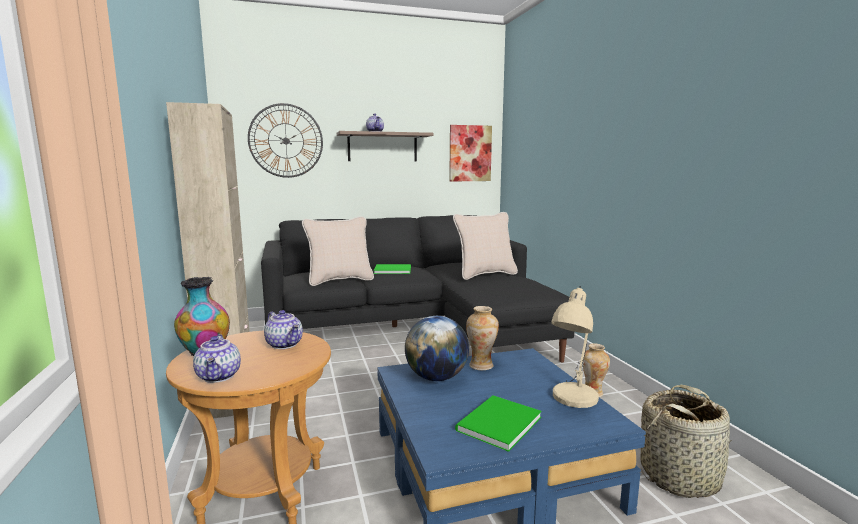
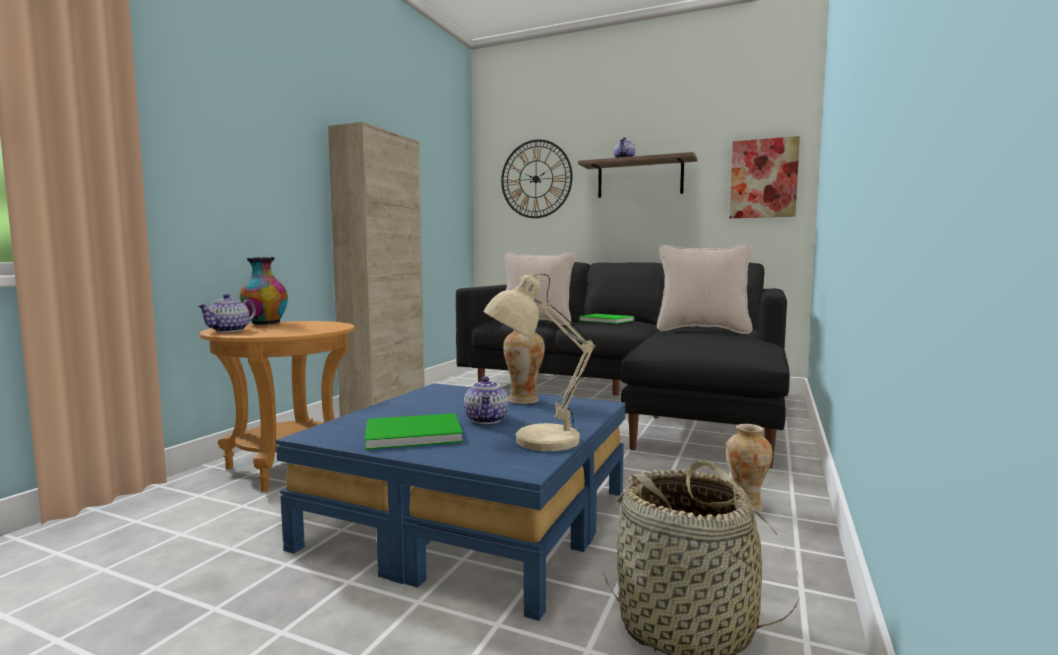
camera: 40 degrees right, 5 degrees down
(285, 344) = (317, 327): teapot -> teapot (487, 420)
(436, 377) = (458, 398): globe -> none

